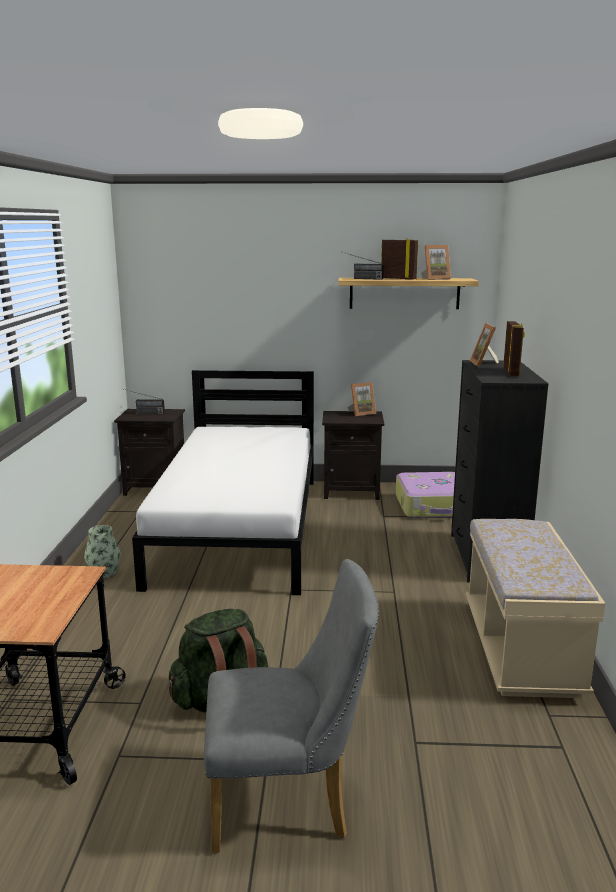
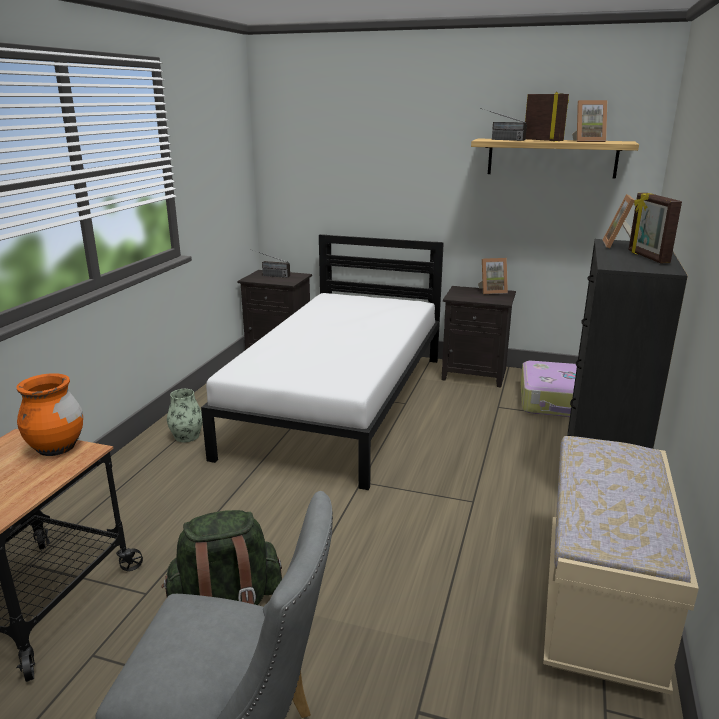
camera: 15 degrees right, 5 degrees up
(53, 574) = (57, 448): none -> orange vase
(511, 372) = (647, 257): picture frame -> picture frame turned 150 degrees clockwise

